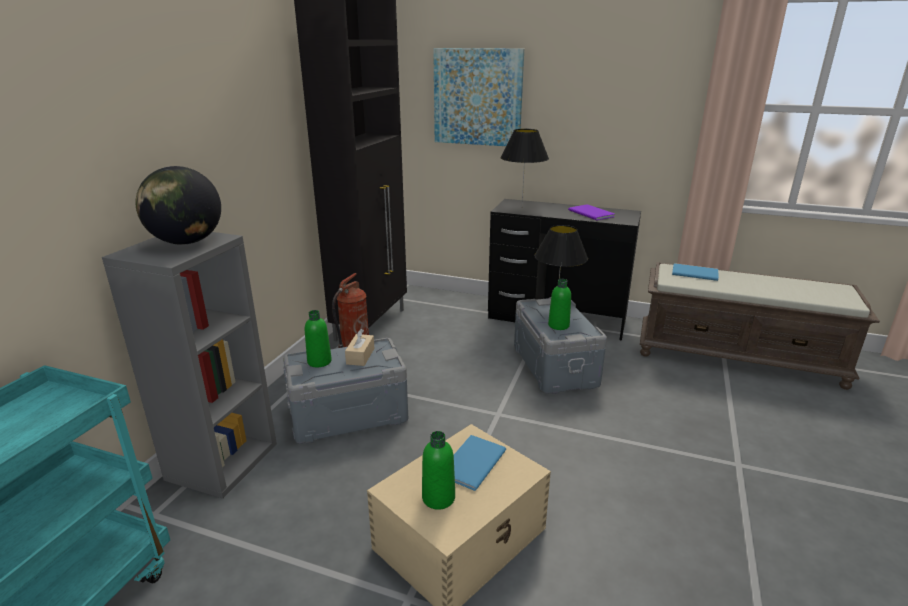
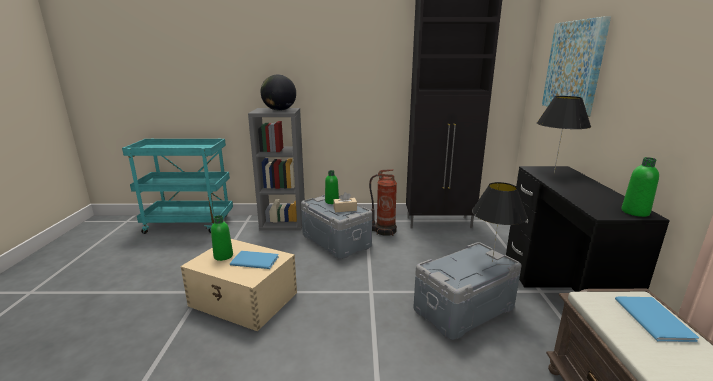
camera: 70 degrees right, 5 degrees down
(558, 325) = (455, 266): green bottle -> green bottle (635, 212)
(591, 213) = (597, 197): purple book -> none

